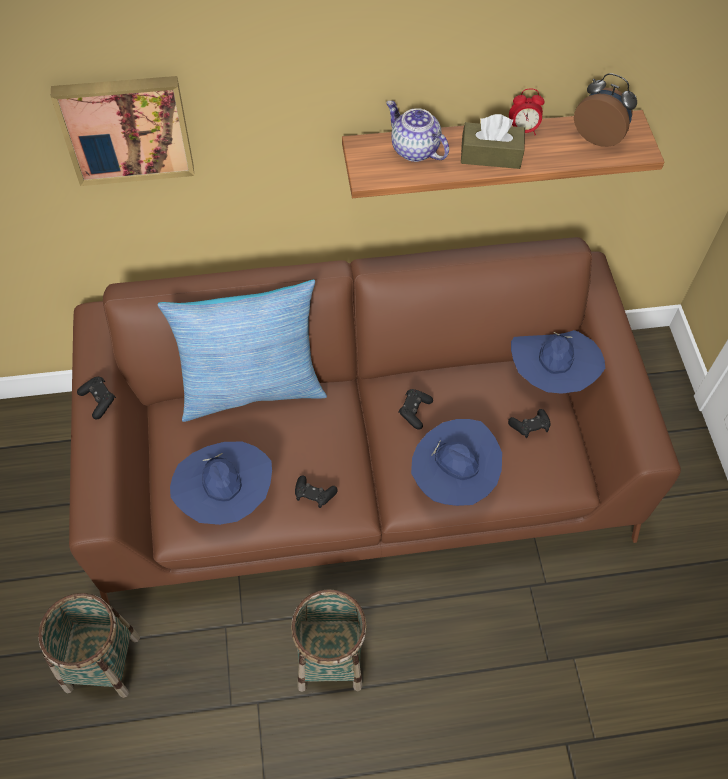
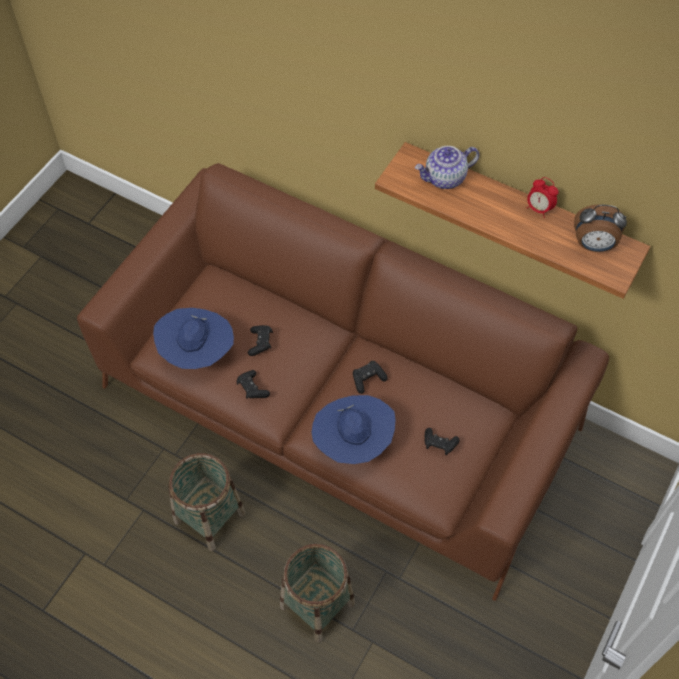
camera: 40 degrees right, 0 degrees up
(99, 400) = (164, 237): black game controller -> black game controller (260, 343)
(102, 663) = (75, 417): basket -> basket (317, 605)
(126, 128) = (258, 59): picture -> none
(251, 388) = (275, 293): pillow -> none
(414, 149) = (445, 179): teapot -> teapot turned 105 degrees counterclockwise
(490, 155) = (496, 213): brown tissue box -> none
(549, 376) = (491, 420): blue hat -> none
(599, 135) = (593, 245): alarm clock -> alarm clock turned 120 degrees clockwise

